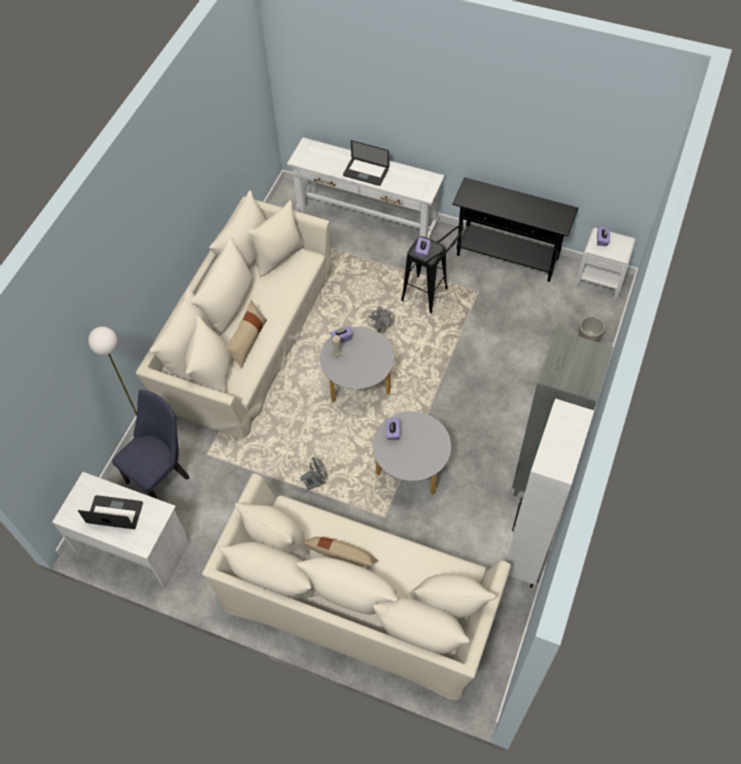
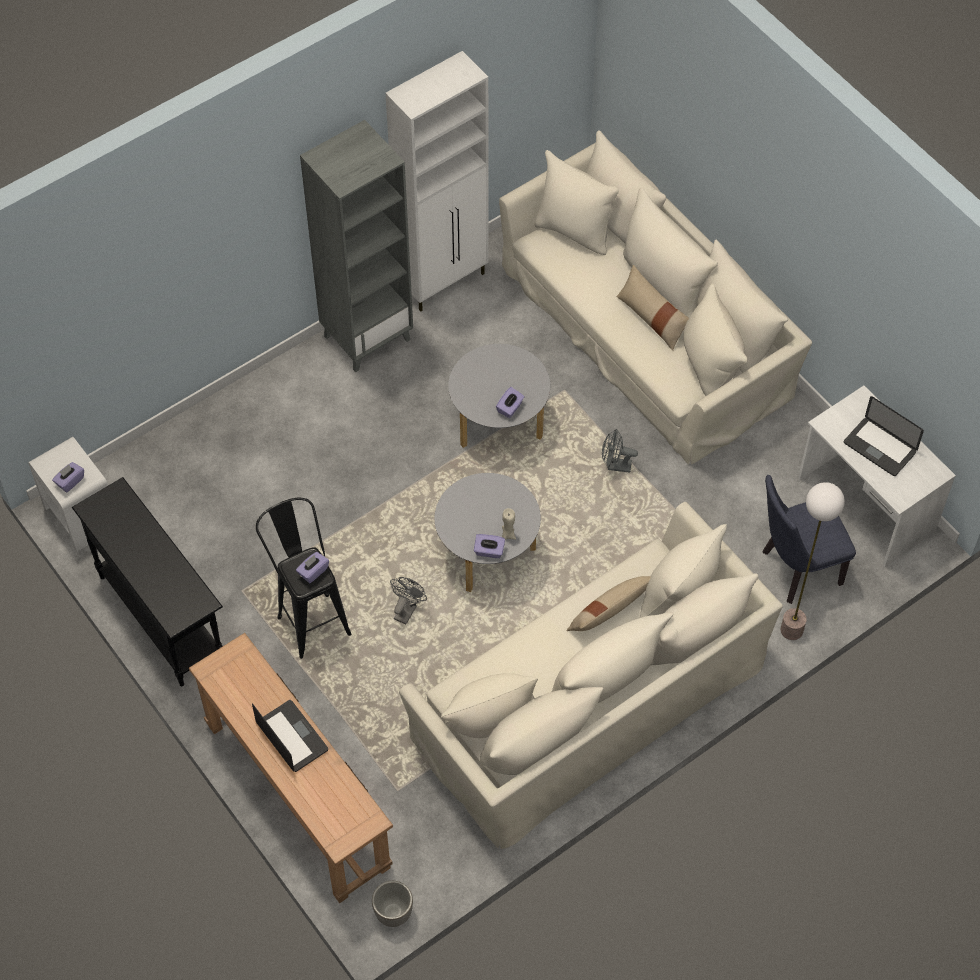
camera: 150 degrees left, 0 degrees up
(367, 218) = (298, 795): white console table -> brown console table
(588, 339) = (168, 453): planter -> planter (393, 913)

